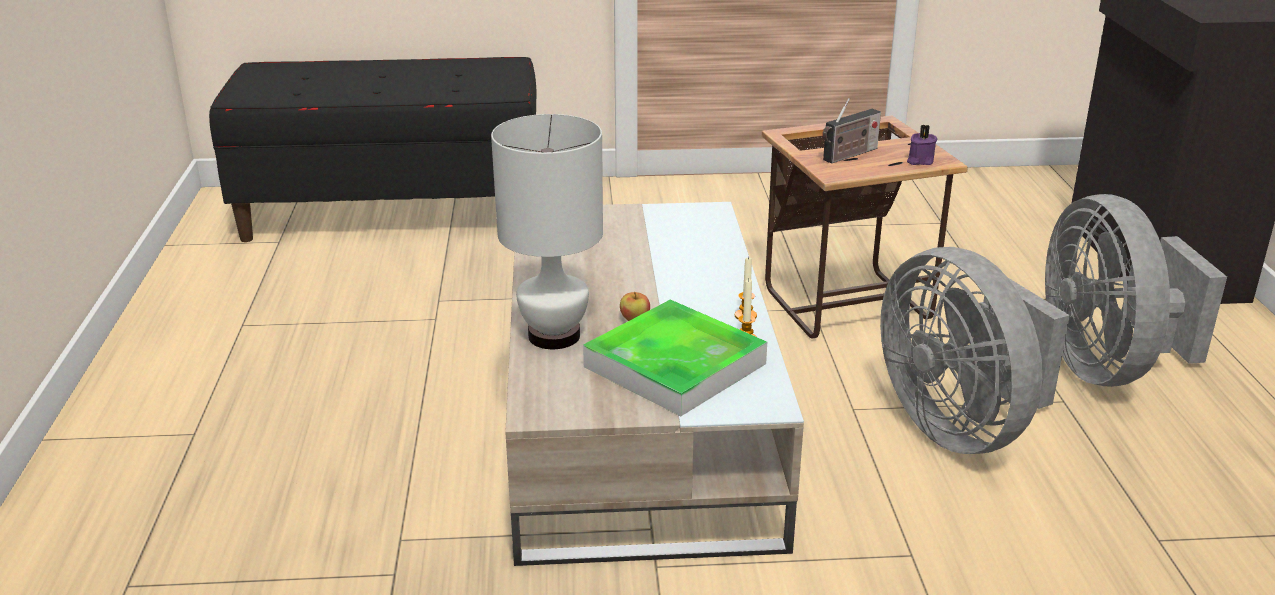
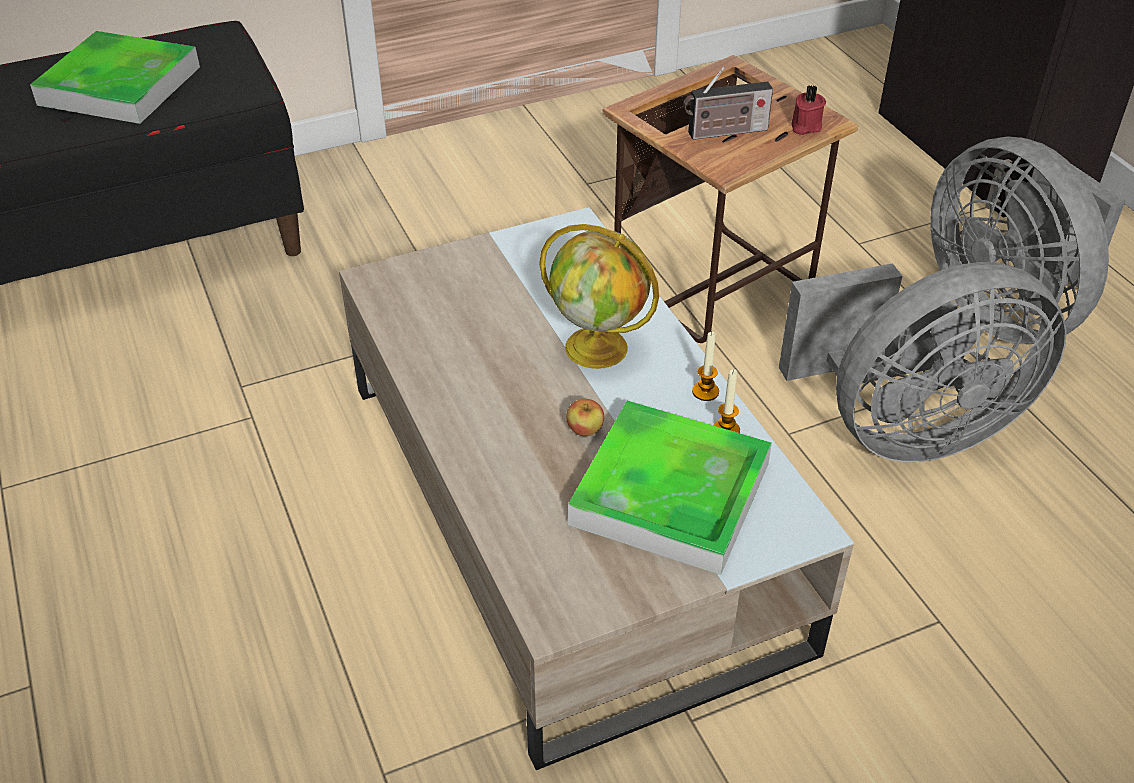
camera: 20 degrees left, 15 degrees up
(423, 79) = (120, 86): none -> tray
(553, 336) = (504, 482): white table lamp -> none
(679, 278) = (598, 348): none -> globe
(848, 155) = (724, 132): radio -> radio turned 45 degrees clockwise
(919, 161) = (804, 126): purple candle -> red candle
(960, 427) = (905, 430): grey fan -> grey fan turned 60 degrees counterclockwise

